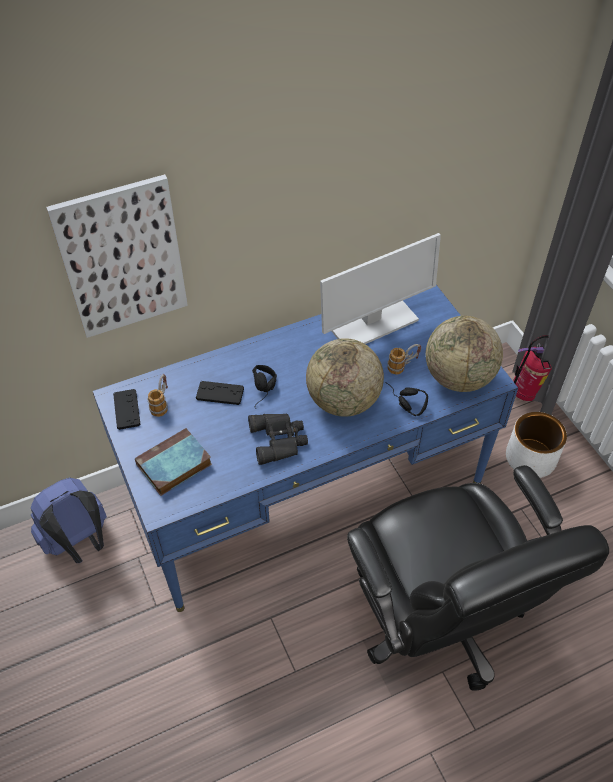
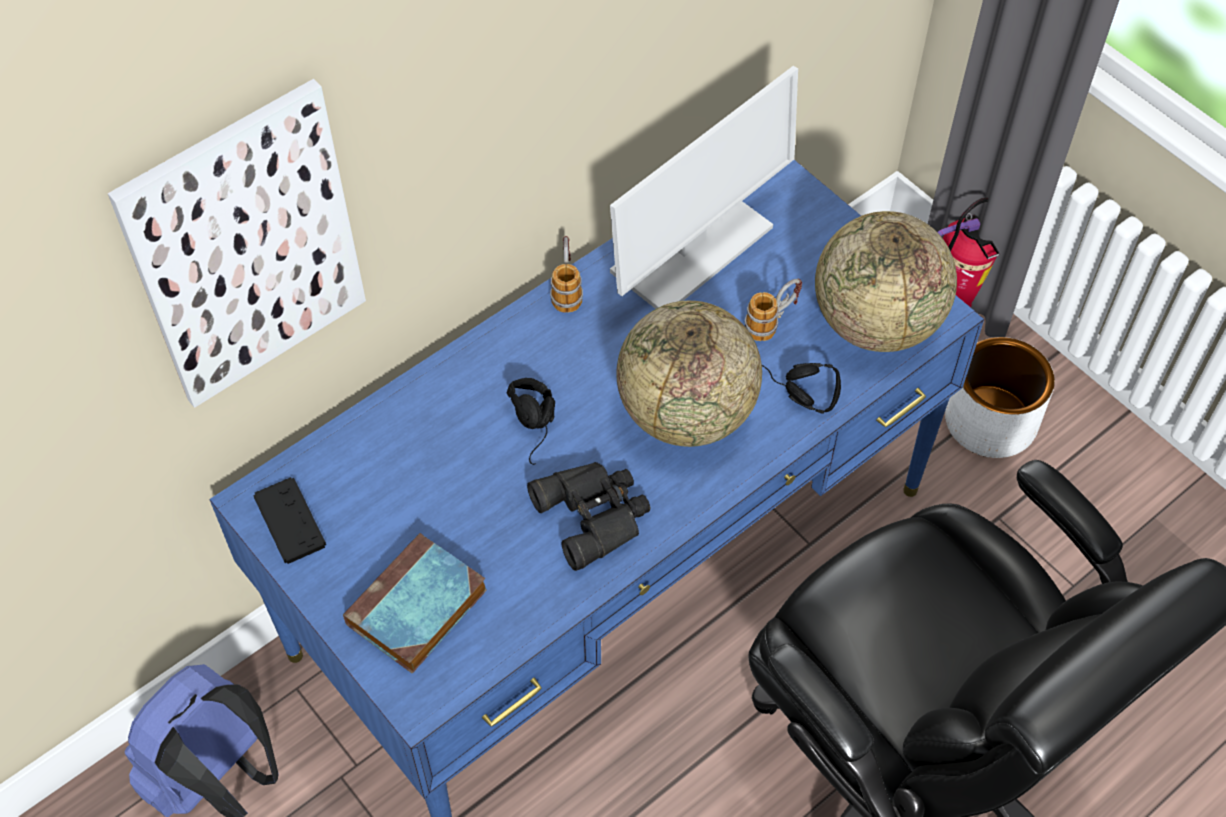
camera: 15 degrees left, 5 degrees up
(161, 403) = (352, 493): mug -> mug (566, 289)
(220, 393) = (455, 449): black game controller -> none

